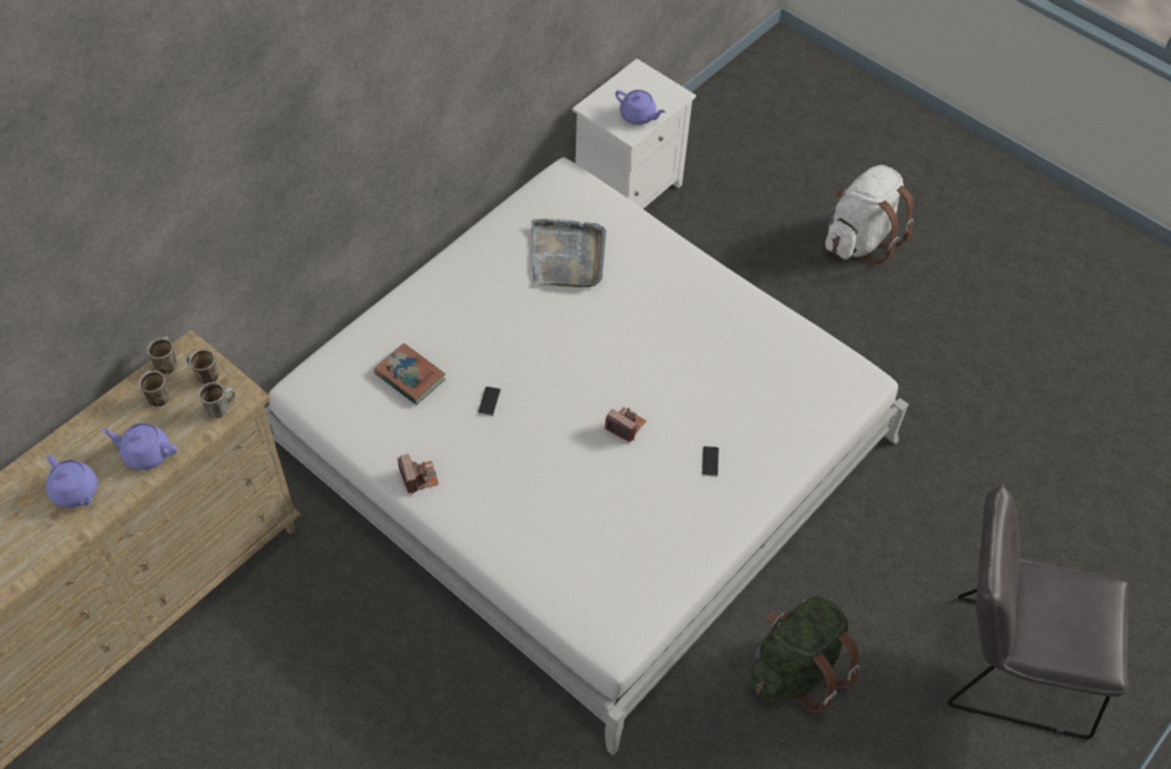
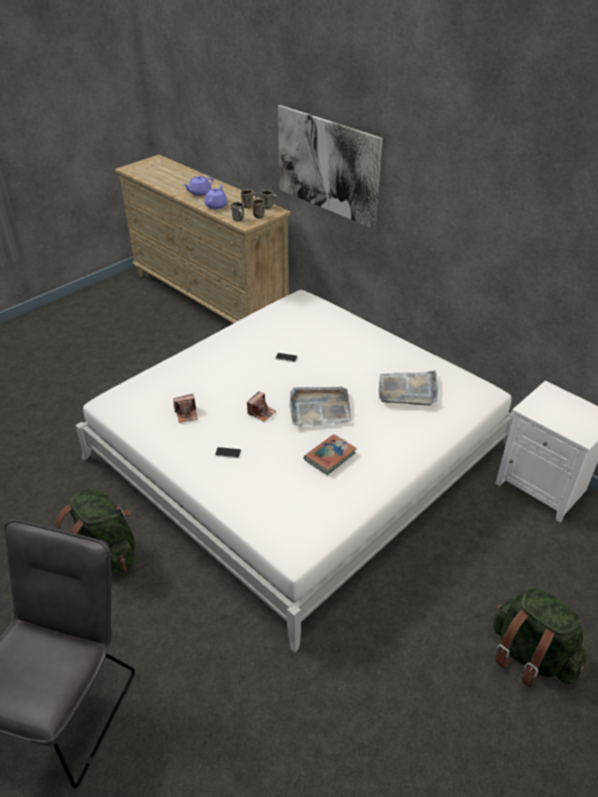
camera: 95 degrees right, 15 degrees down
(232, 202) = (327, 165): none -> picture
(410, 377) = (307, 330): book -> book (330, 456)
(418, 477) = (236, 334): camera -> camera (186, 414)
(611, 357) = (319, 408): none -> grey tray
(638, 116) = (548, 414): purple teapot -> none
(859, 240) = (530, 656): white backpack -> green backpack

